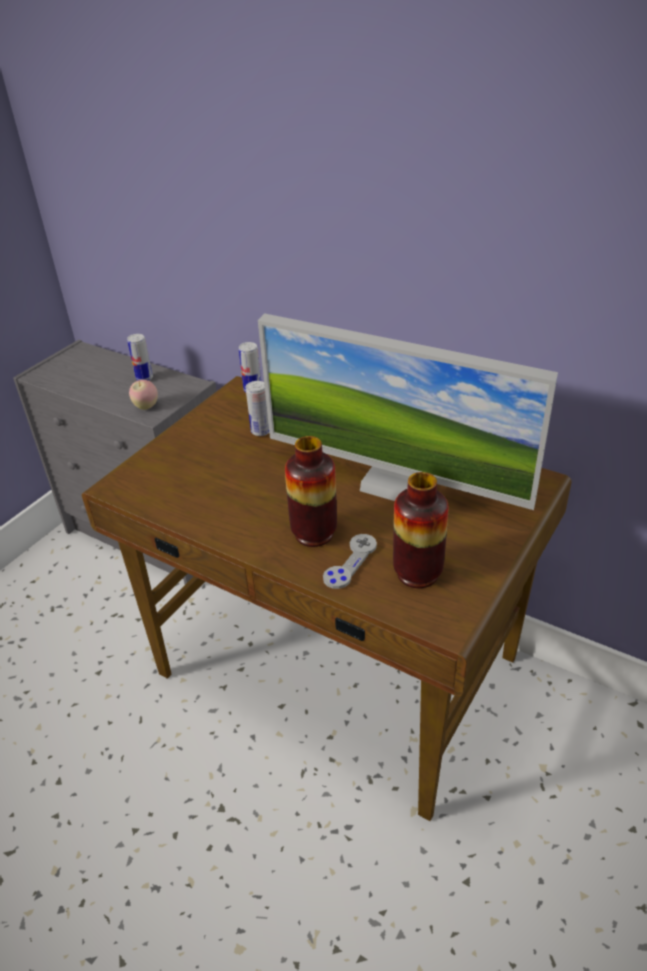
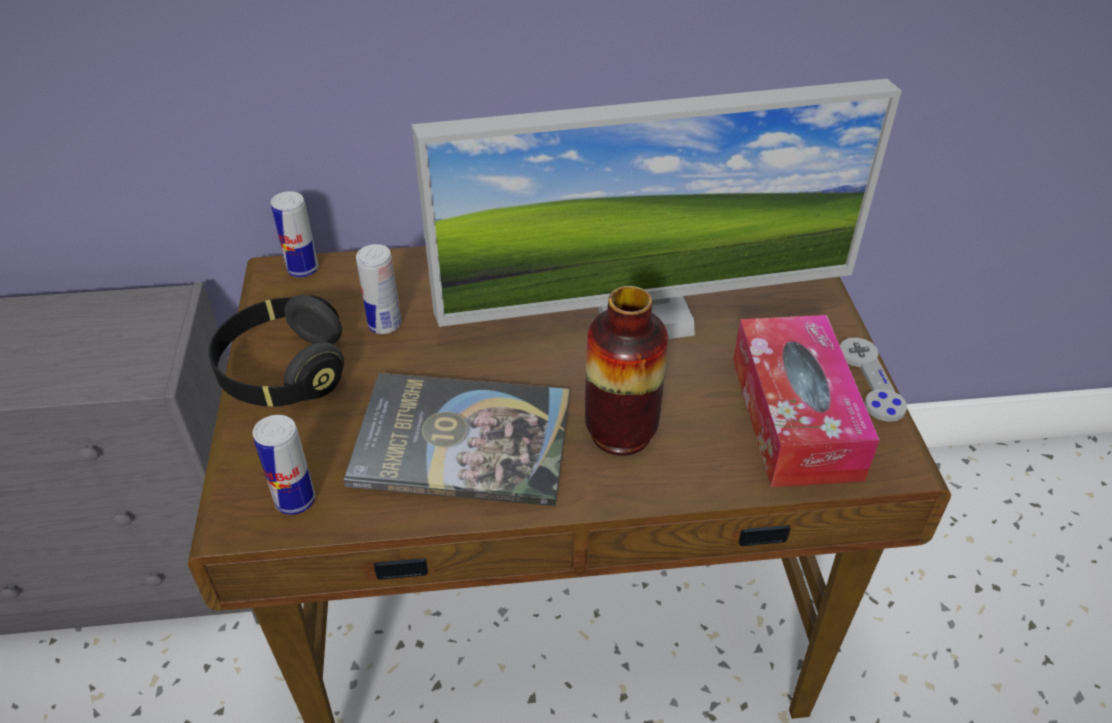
camera: 40 degrees left, 5 degrees up
(144, 378) = (67, 323): can -> can (295, 500)
(146, 406) = (122, 367): apple -> none
(194, 433) = (283, 372): none -> black headphones
(236, 499) = (462, 440): none -> book
(350, 562) = (706, 446): grey game controller -> grey game controller (870, 380)
(417, 573) = (794, 417): vase -> tissue box

